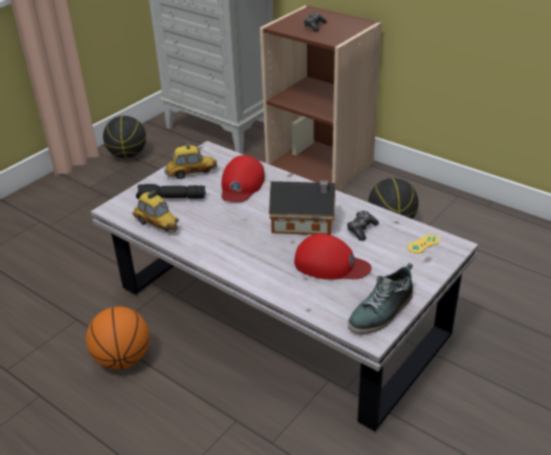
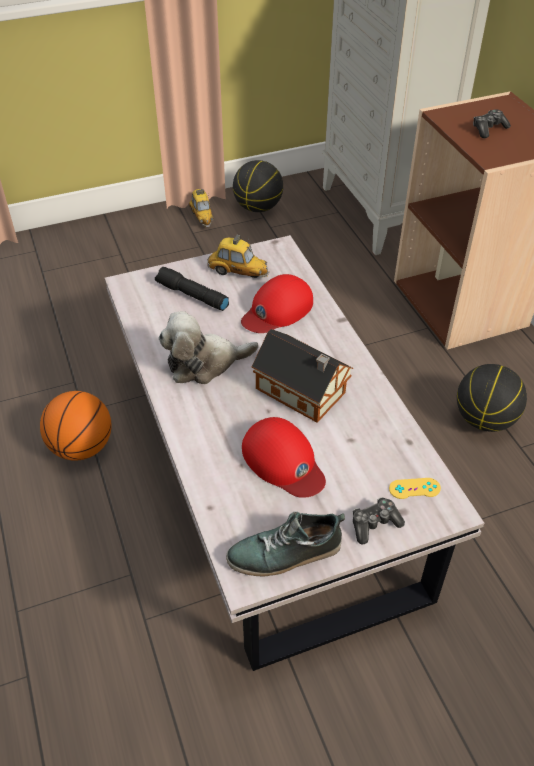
camera: 30 degrees right, 10 degrees up
(157, 224) = (151, 323): toy car -> toy car (202, 217)
(221, 233) = (204, 363): none -> plush toy
(361, 229) = (358, 432): game controller -> game controller (374, 524)

